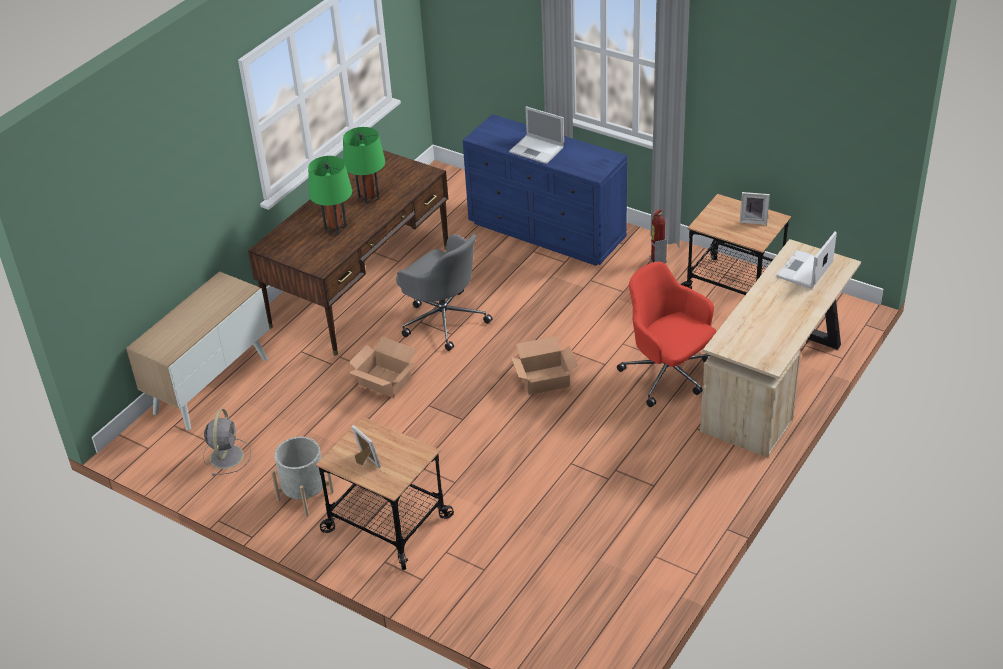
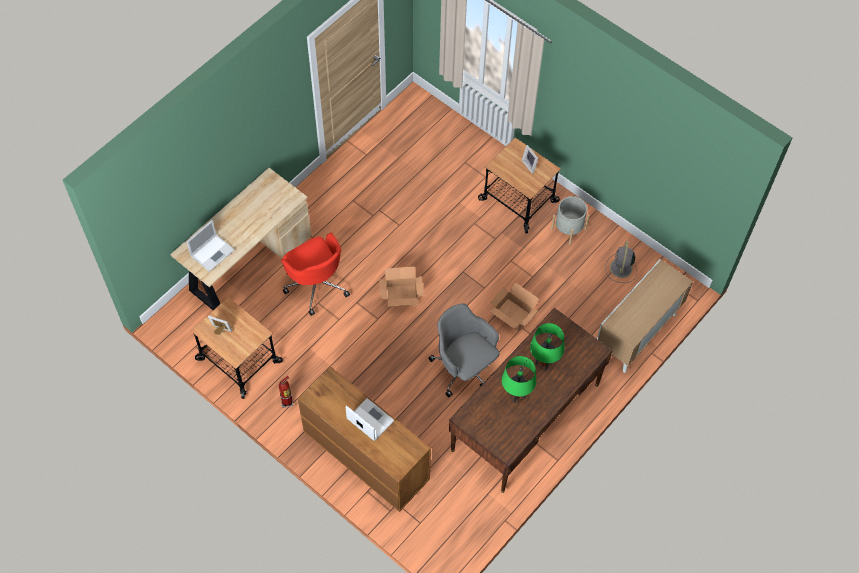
camera: 175 degrees left, 20 degrees up
(547, 231) = (365, 455): blue dresser -> brown dresser

